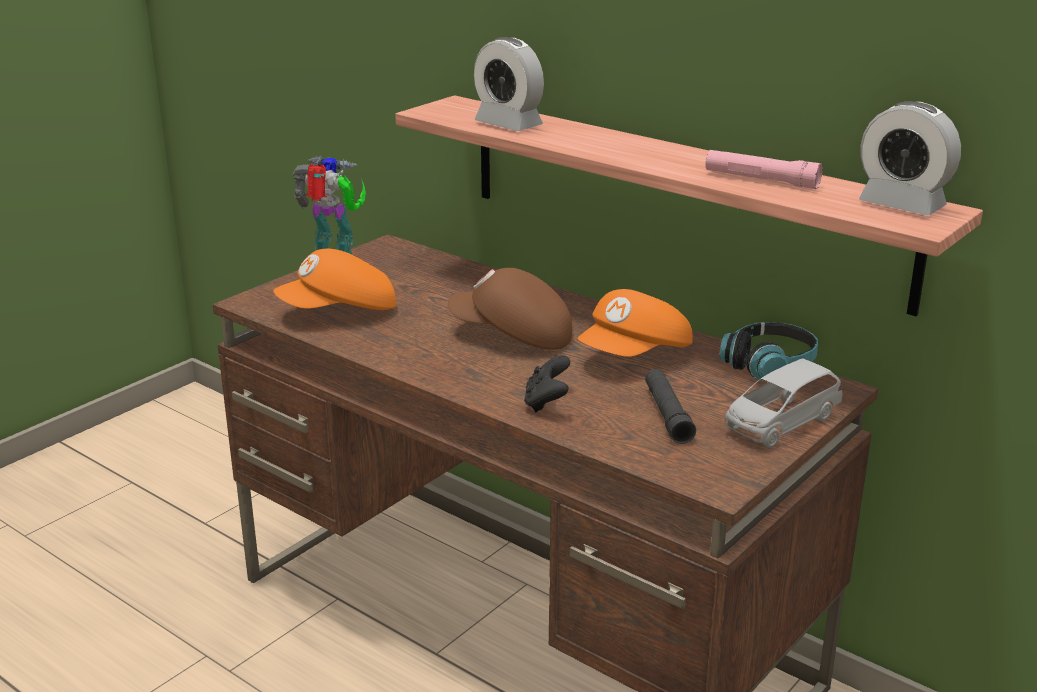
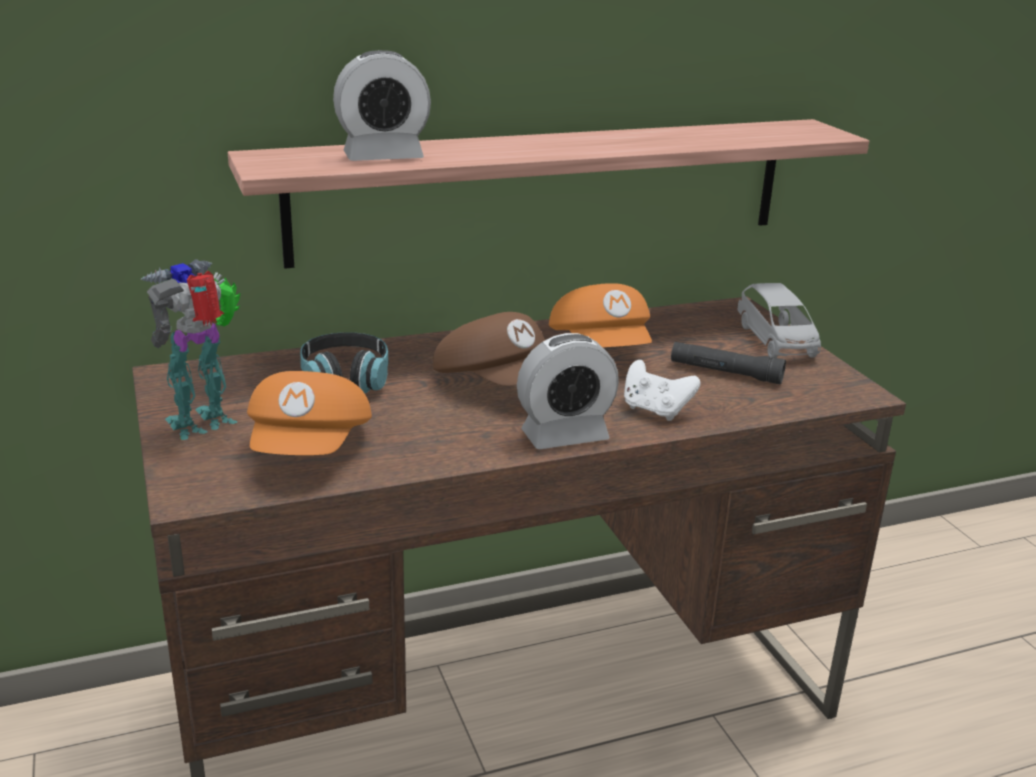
camera: 60 degrees left, 0 degrees up
(512, 336) = (497, 384): brown cap -> brown cap turned 90 degrees counterclockwise
(546, 403) = (655, 411): black game controller -> white game controller
(761, 180) = (681, 138): pink flashlight -> none
(769, 364) = (674, 312): headphones -> headphones (345, 378)
(902, 205) = (785, 128): alarm clock -> alarm clock (564, 436)

